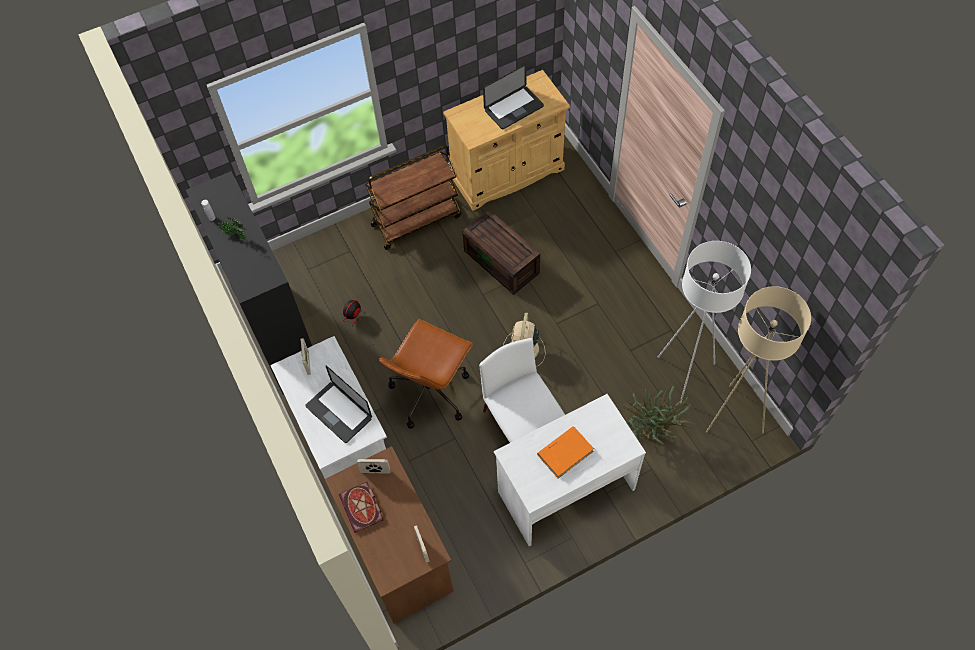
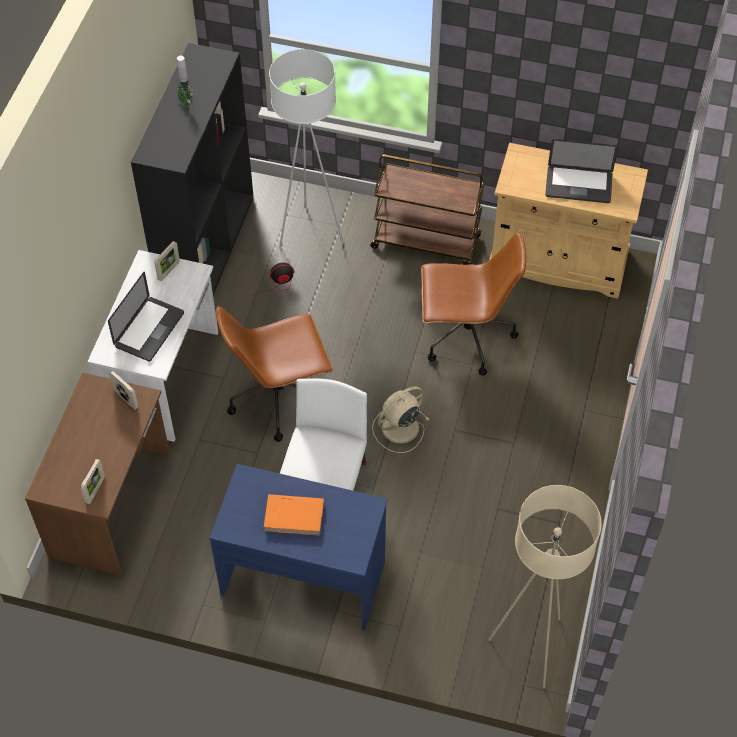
camera: 40 degrees right, 5 degrees down
(339, 412) = (149, 330): laptop -> laptop turned 150 degrees counterclockwise
(362, 508) = (85, 419): book -> none
(503, 262) = (465, 337): brown storage box -> brown office chair
(565, 489) = (303, 576): white desk -> blue desk
(652, 435) = (434, 598): potted plant -> none
(685, 374) = (527, 572): white floor lamp -> white floor lamp (310, 233)

